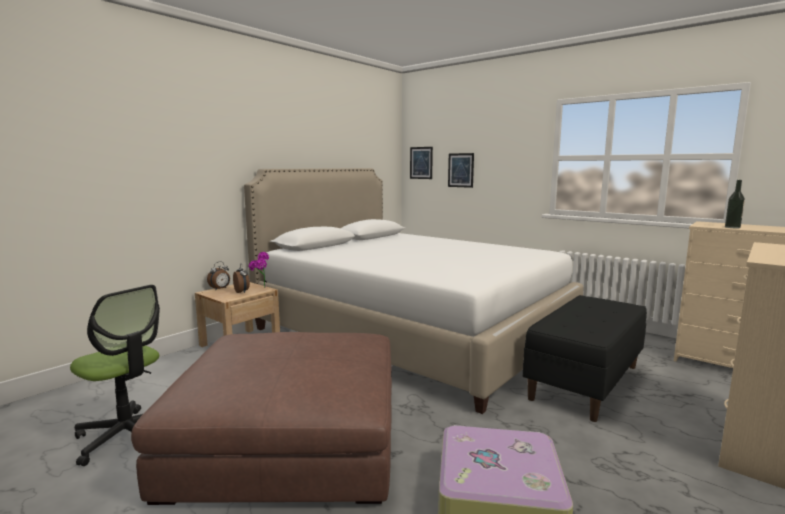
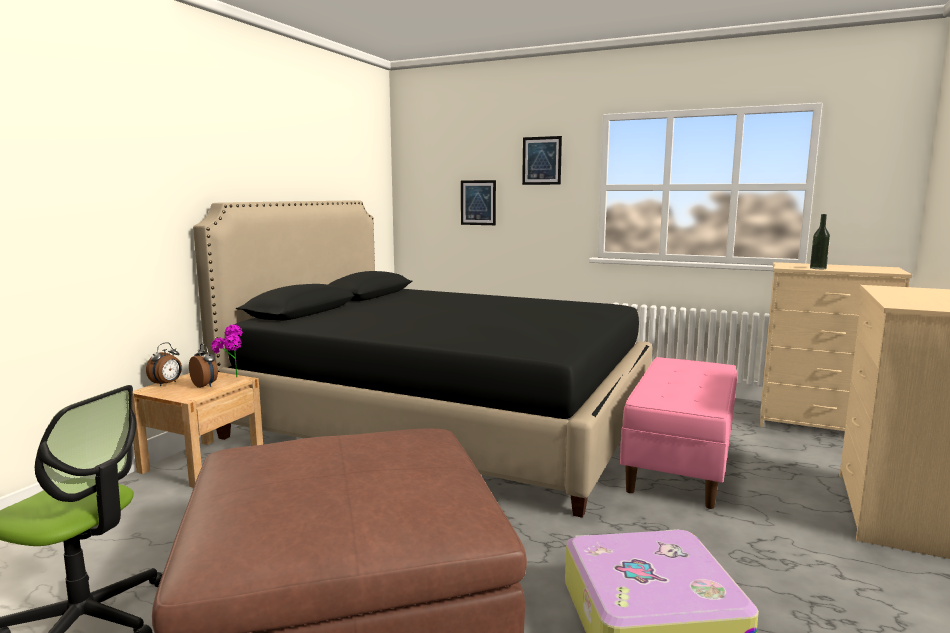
camera: 15 degrees left, 0 degrees up
(411, 333) = (444, 423): white bed -> black bed
(421, 163) = (421, 192): picture -> picture (541, 160)
(584, 382) = (679, 462): black bench -> pink bench

